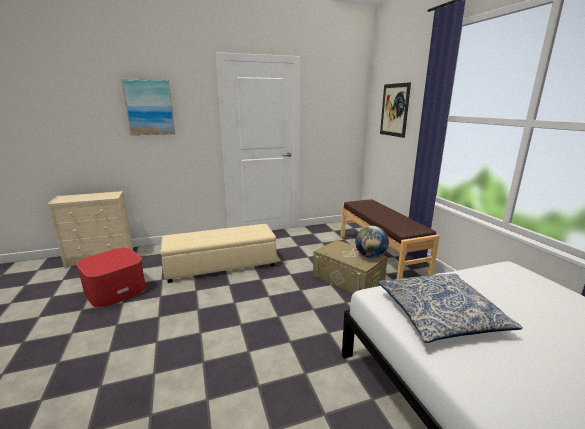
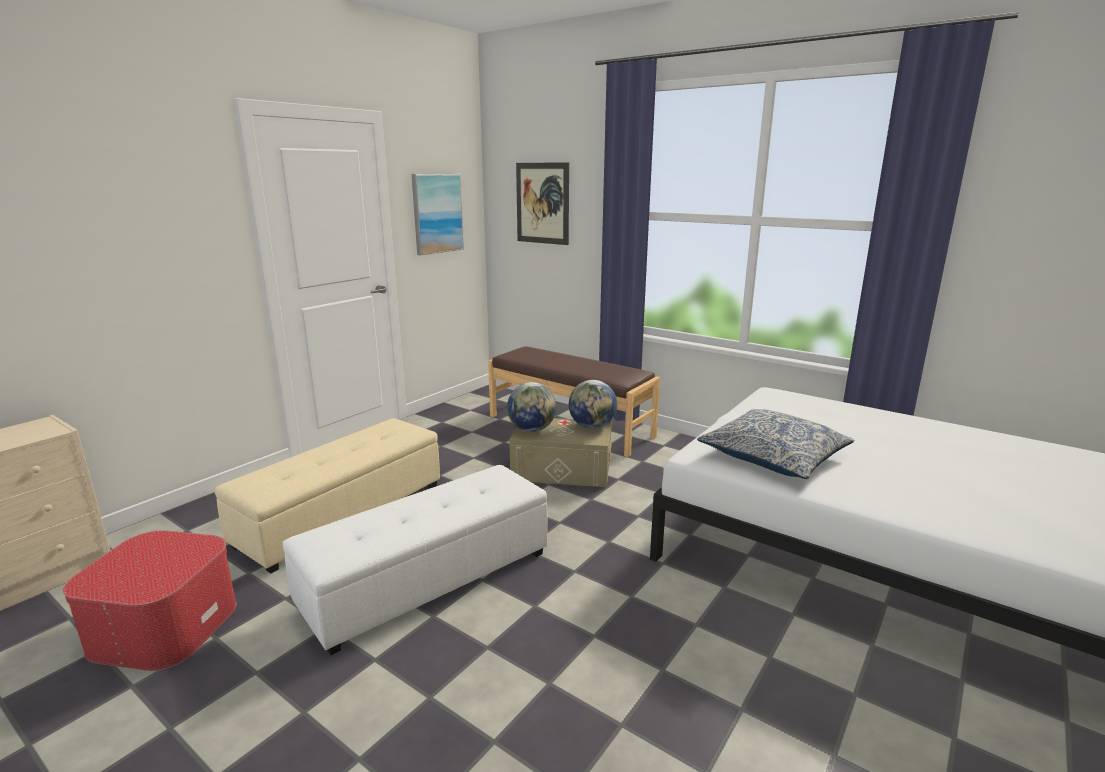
camera: 35 degrees left, 0 degrees up
(149, 107) = (101, 215): picture -> picture (437, 213)
(219, 312) = (428, 579): none -> white ottoman
(332, 248) = (532, 429): none -> globe

